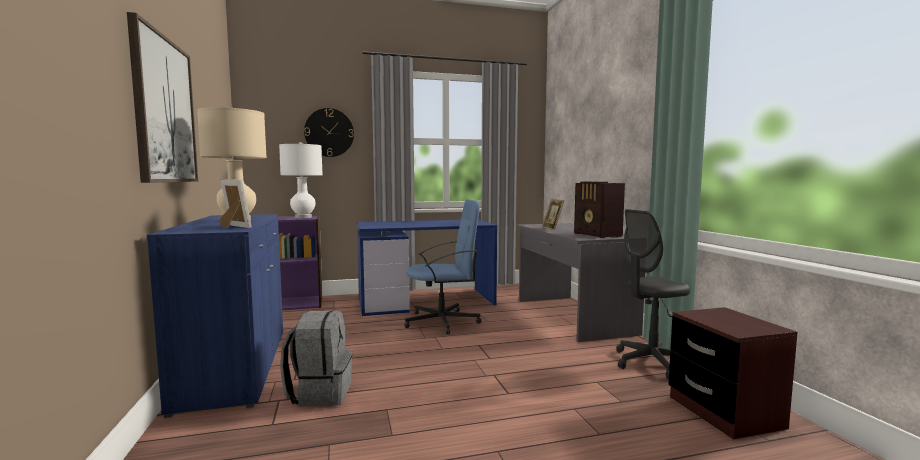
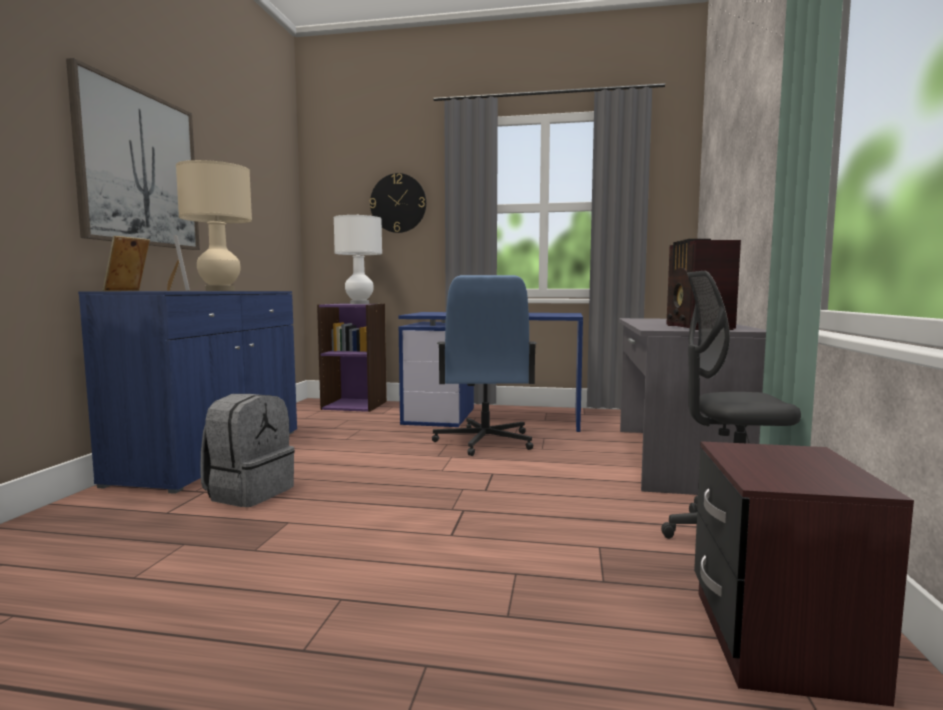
camera: 25 degrees right, 0 degrees up
(443, 321) = (484, 442): blue office chair -> blue office chair turned 75 degrees clockwise
(552, 228) = (653, 321): picture frame -> picture frame (128, 290)

